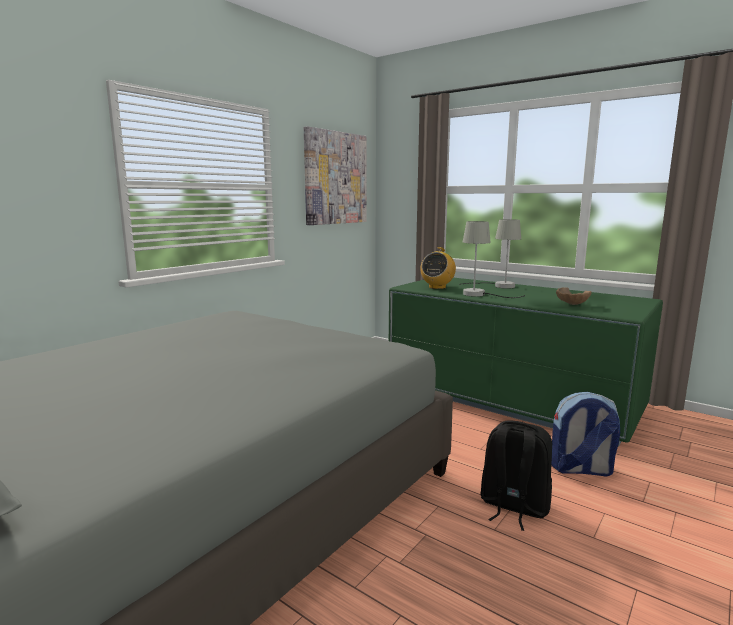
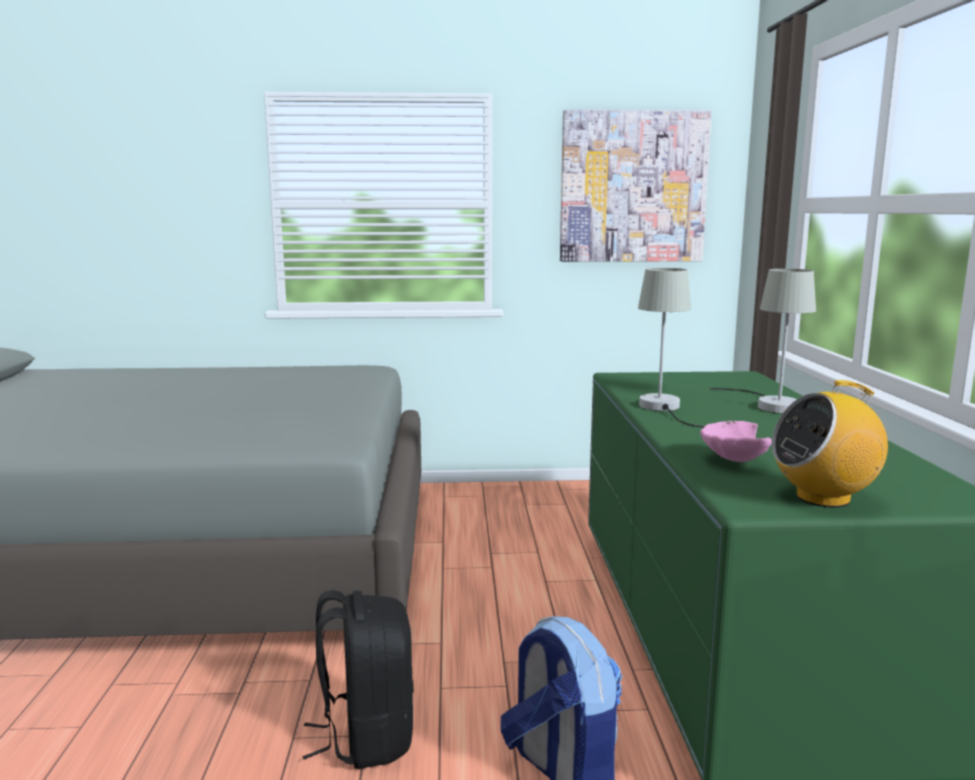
camera: 50 degrees right, 0 degrees up
(437, 287) = (658, 385): radio -> radio (823, 498)
(571, 305) = (732, 461): brown bowl -> pink bowl

